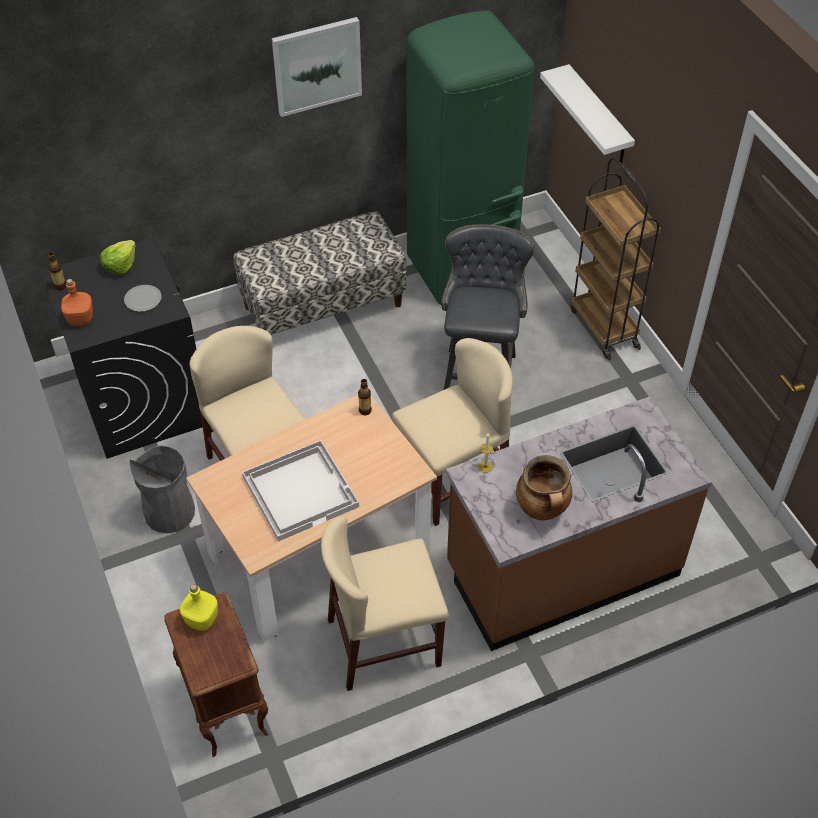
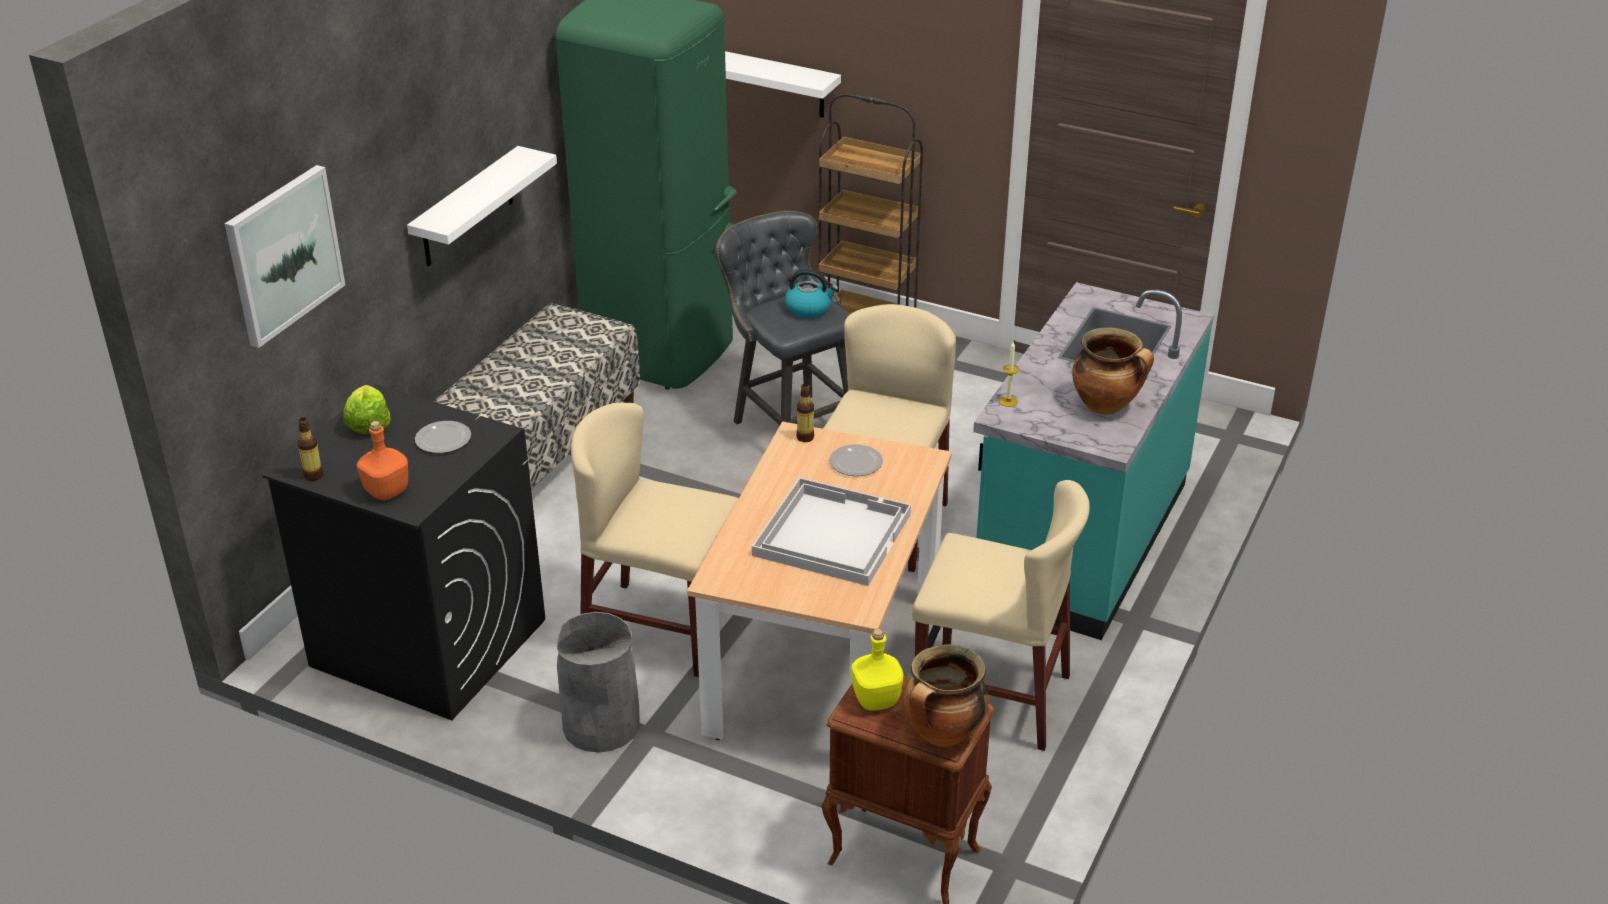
camera: 40 degrees left, 15 degrees down
(207, 668) = (942, 735): none -> cooking pot
(297, 138) = (467, 208): none -> white shelf
(317, 65) = (476, 93): picture -> picture (283, 254)
(372, 447) = (855, 462): none -> plate
(384, 642) = (992, 696): beige chair -> beige chair turned 105 degrees counterclockwise
(493, 308) = (809, 308): none -> kettle
(561, 570) = (1079, 539): brown counter -> turquoise counter

